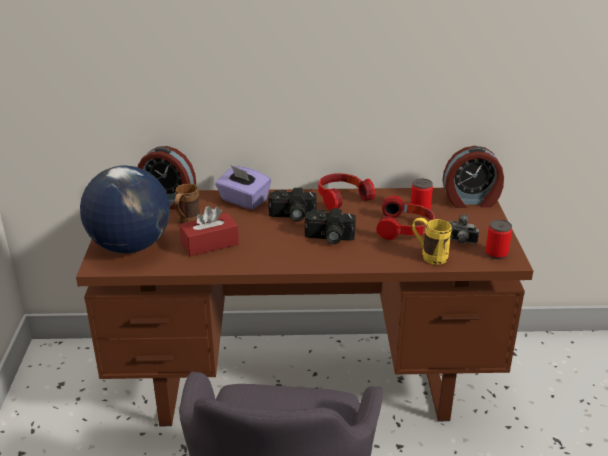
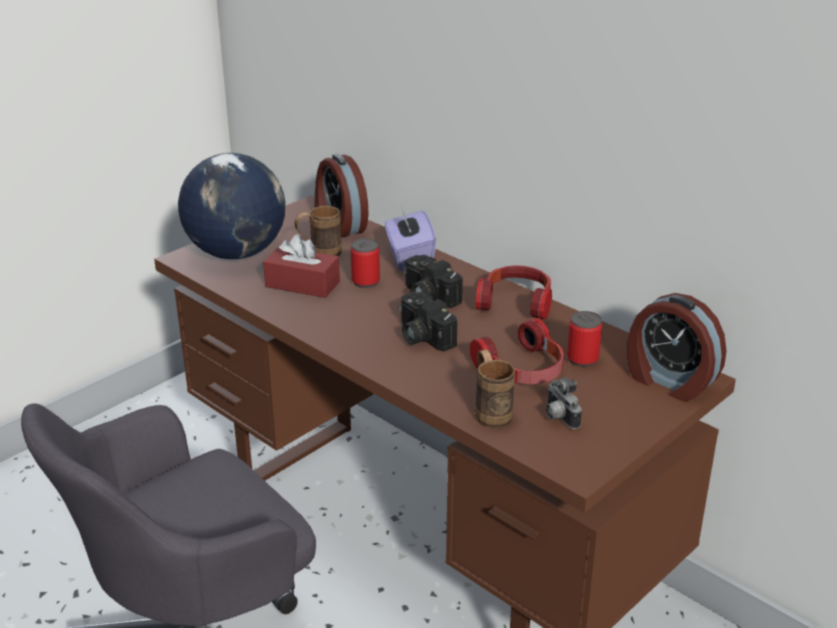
camera: 45 degrees right, 0 degrees up
(428, 256) = (490, 412): yellow mug -> brown mug
(496, 254) = (576, 454): can -> can (365, 281)

